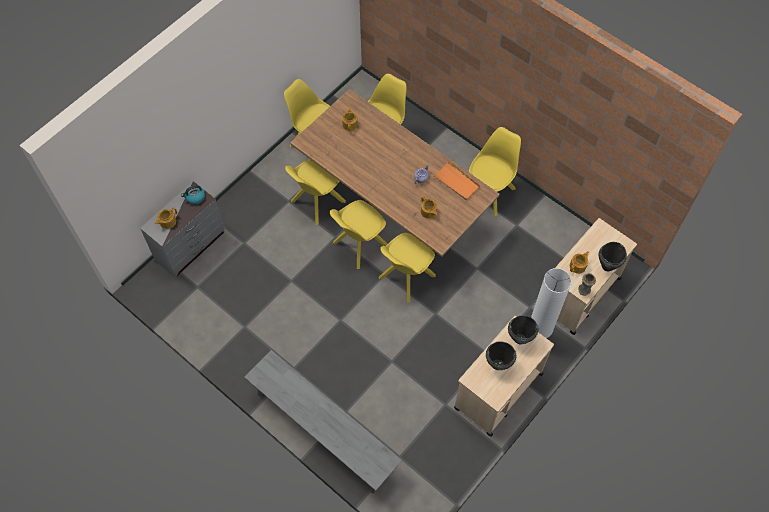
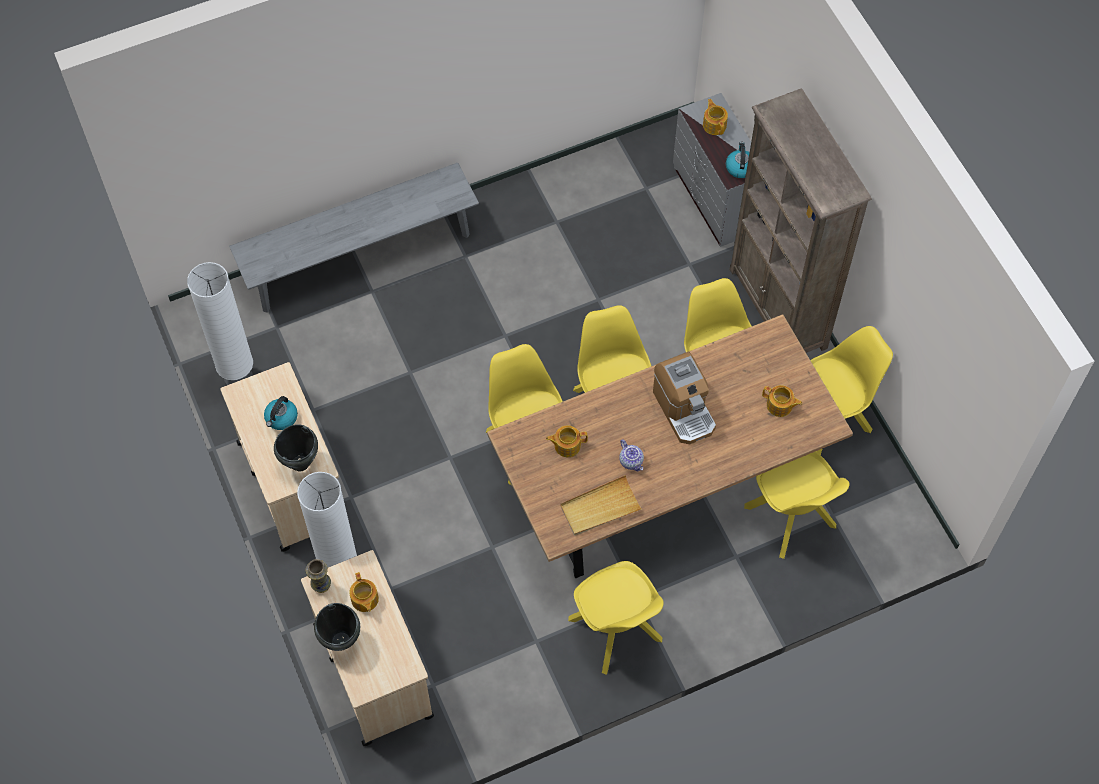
camera: 115 degrees right, 0 degrees up
(255, 188) = (778, 309): none -> brown bookcase
(376, 166) = (684, 410): none -> coffee machine
(447, 460) = (239, 379): none -> white floor lamp
(456, 182) = (600, 508): orange tray -> beige tray
(497, 364) = (281, 418): black cooking pot -> kettle

